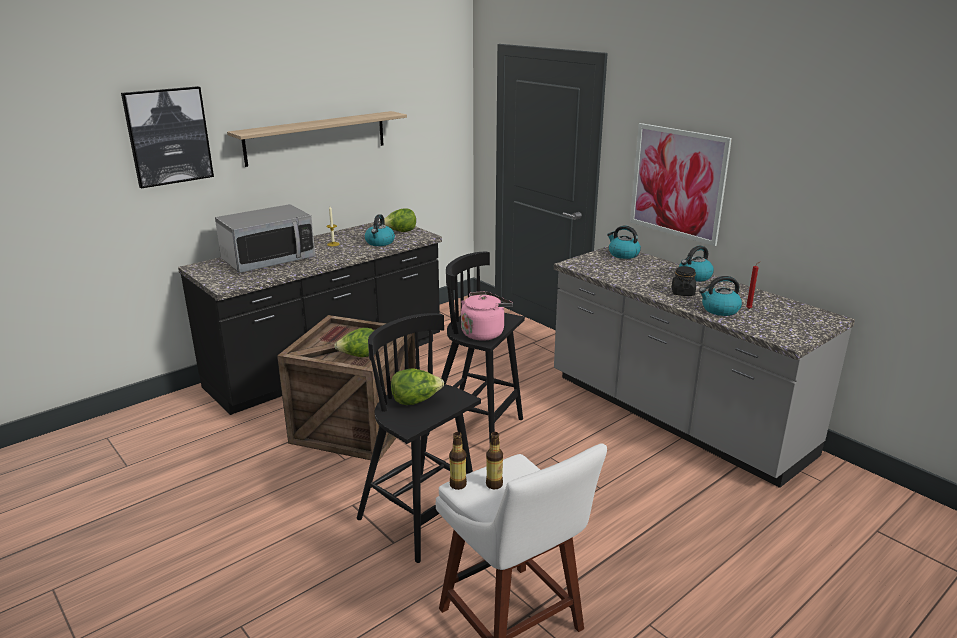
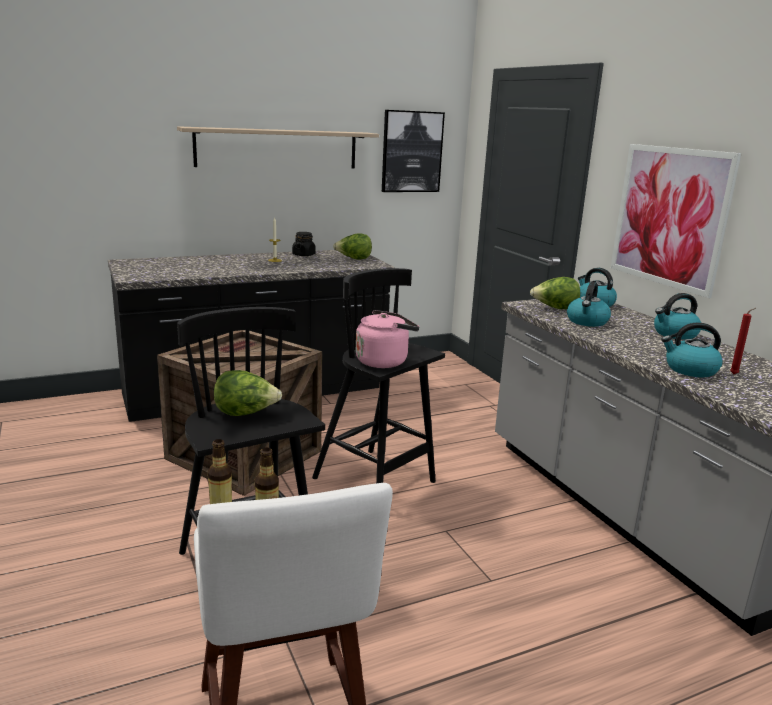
camera: 15 degrees right, 5 degrees down
(168, 136) = (112, 122): picture -> picture (411, 152)
(268, 260) = (197, 264): microwave -> none
(359, 356) = (244, 369): lettuce -> lettuce (554, 309)
(380, 242) = (323, 264): kettle -> kettle (587, 322)
(682, 293) = (648, 347): black jar -> black jar (304, 255)

